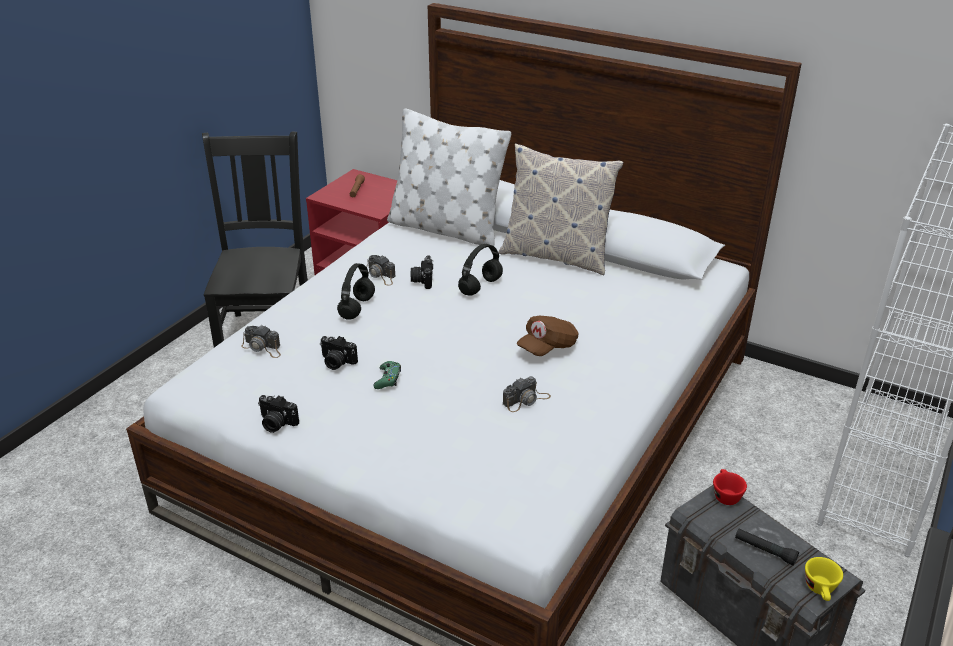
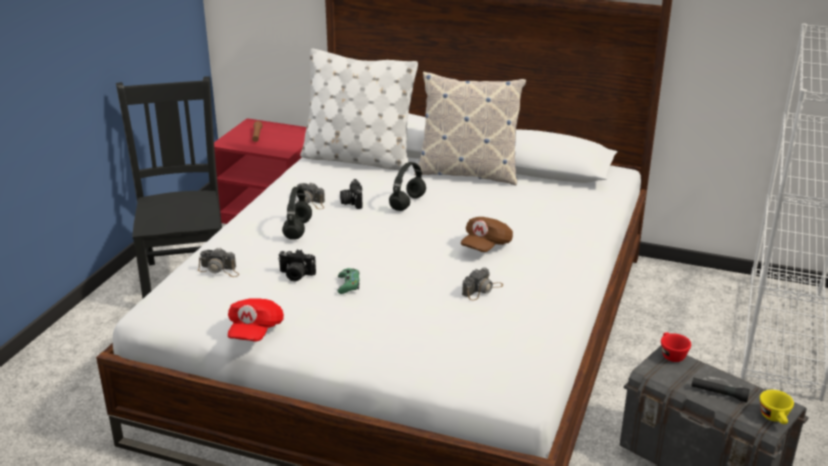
camera: 10 degrees left, 5 degrees down
(276, 423) = (255, 331): camera -> red cap

